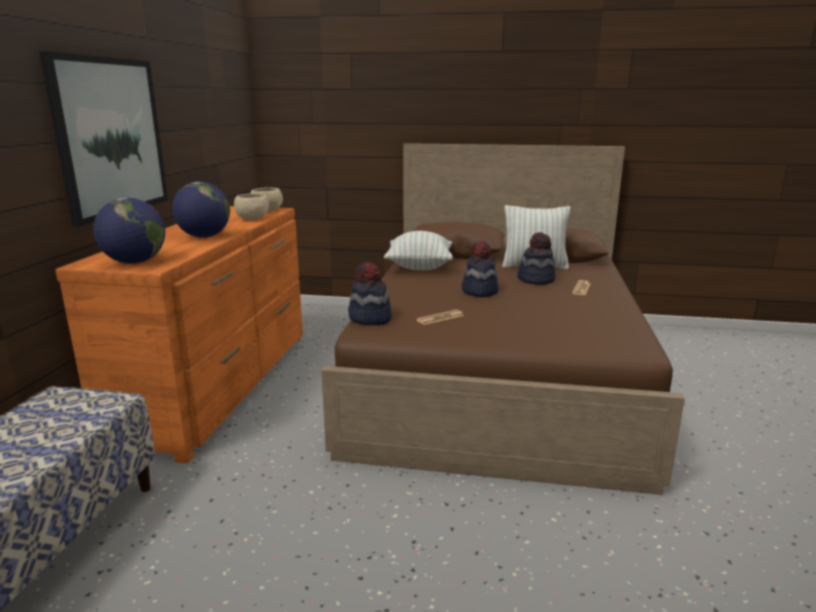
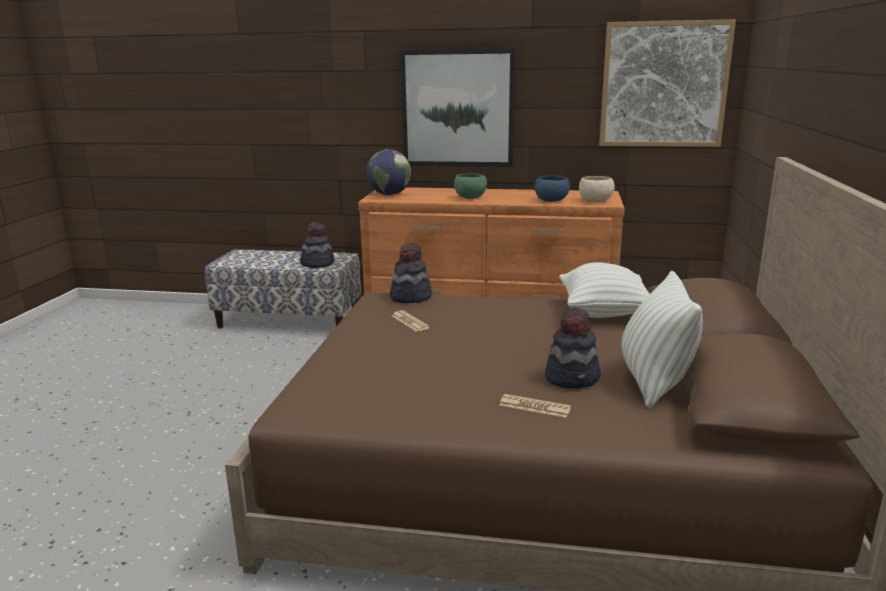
camera: 90 degrees right, 0 degrees up
(204, 236) = (470, 198): globe -> green bowl
(226, 104) = (664, 85): none -> picture
(252, 219) = (551, 201): beige bowl -> blue bowl
(479, 291) = (505, 341): hat -> hat (317, 263)

